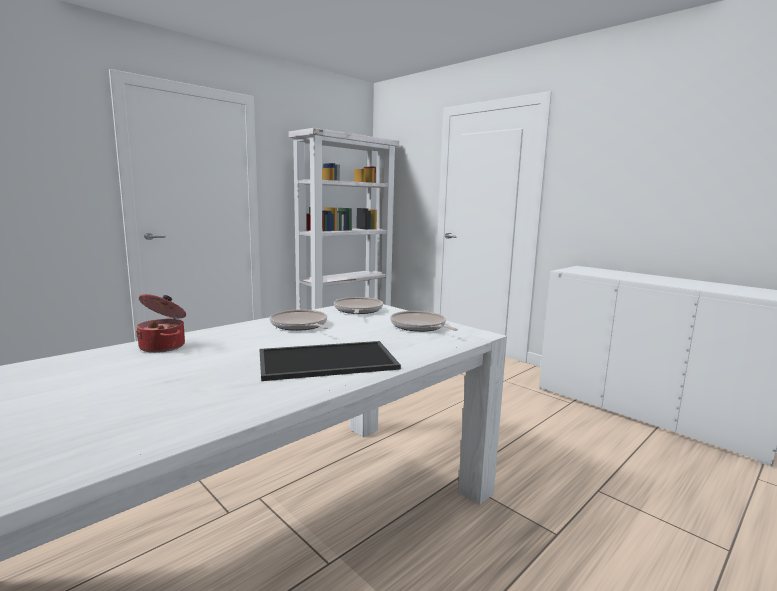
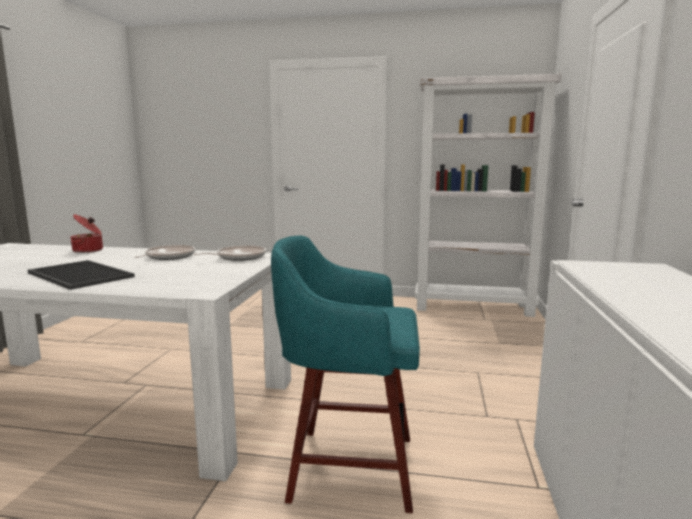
camera: 55 degrees right, 0 degrees up
(419, 327) = (208, 276): frying pan -> none
(512, 443) = (348, 467): none -> turquoise stool

